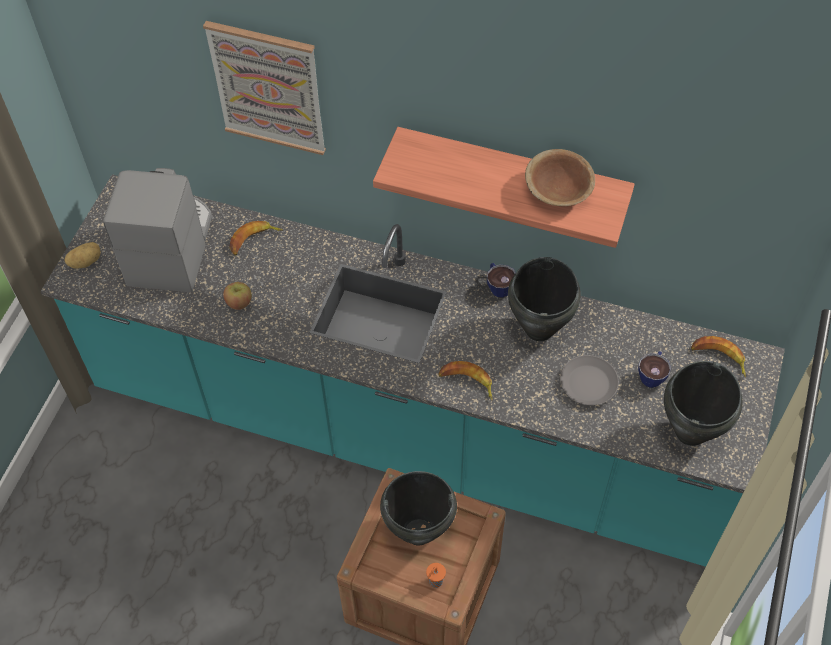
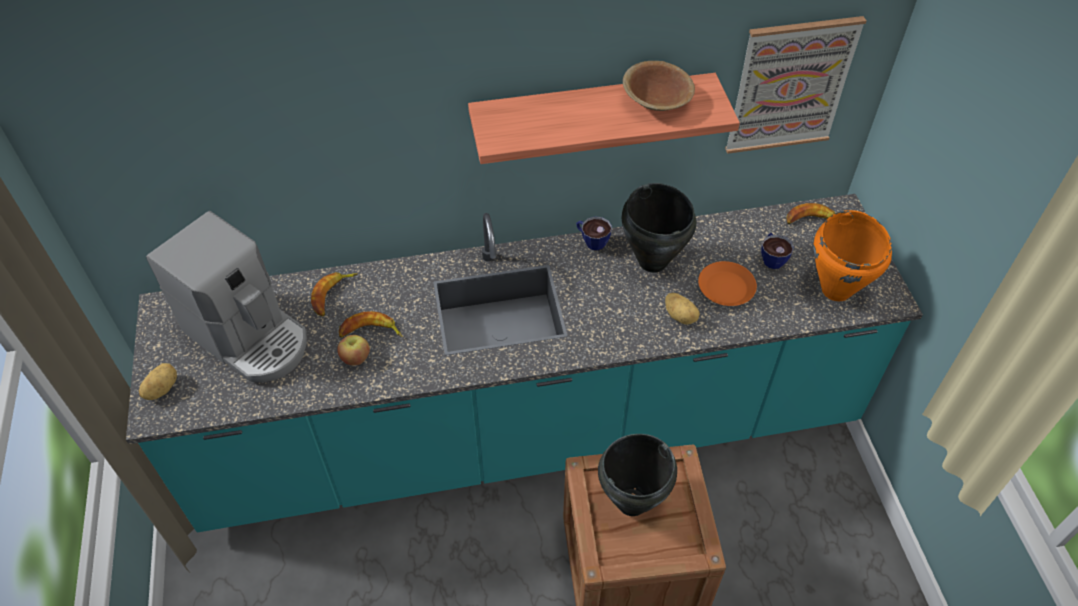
camera: 30 degrees left, 5 degrees down
(171, 247) = (249, 336): coffee machine -> coffee machine turned 150 degrees clockwise
(268, 88) = (317, 111): picture -> picture (790, 85)
(435, 582) = (676, 540): orange cup -> none
(467, 382) = (622, 333): banana -> banana (370, 332)
(529, 390) = (680, 316): none -> potato
(589, 383) = (726, 287): grey plate -> orange plate
(691, 432) = (836, 289): black cooking pot -> orange cooking pot

